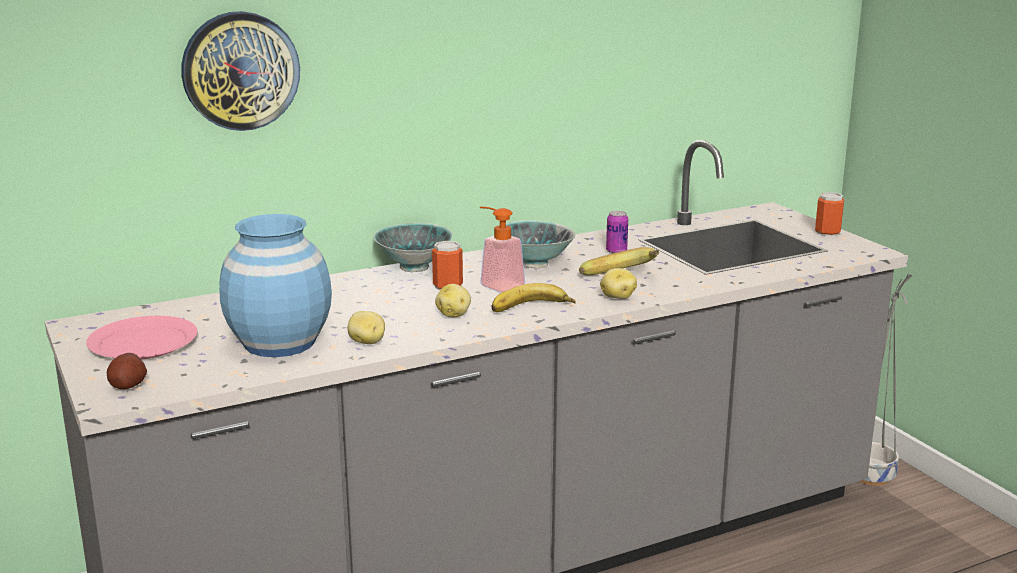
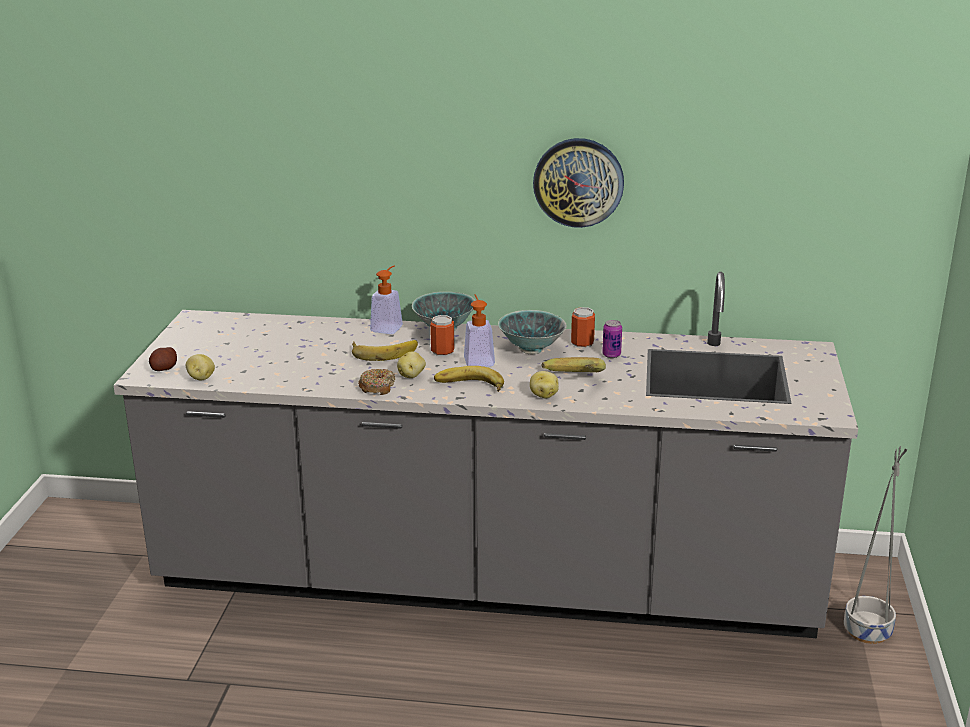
camera: 35 degrees right, 5 degrees up
(144, 343) = (210, 341): pink plate -> none
(240, 71) = (323, 157): wall clock -> wall clock (578, 182)
(280, 342) = (280, 364): blue vase -> none
(347, 279) = (389, 326): none -> soap dispenser
(366, 342) = (328, 380): potato -> potato (200, 378)
(383, 301) = (384, 351): none -> banana
(436, 334) = (377, 387): none -> donut
(827, 232) = (825, 386): can -> can (582, 343)

